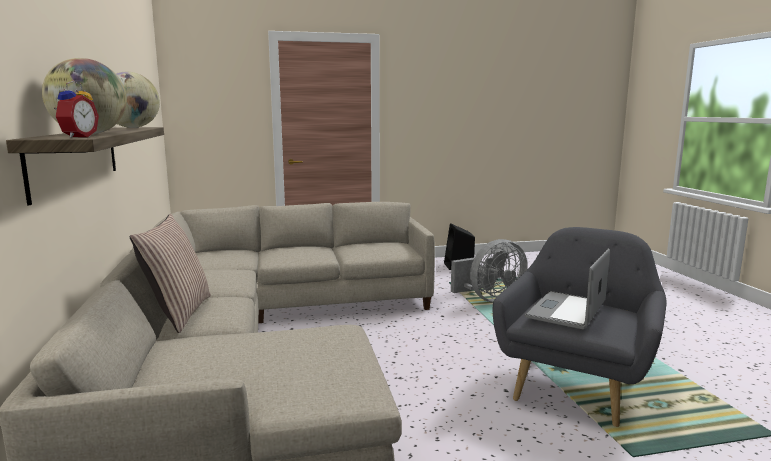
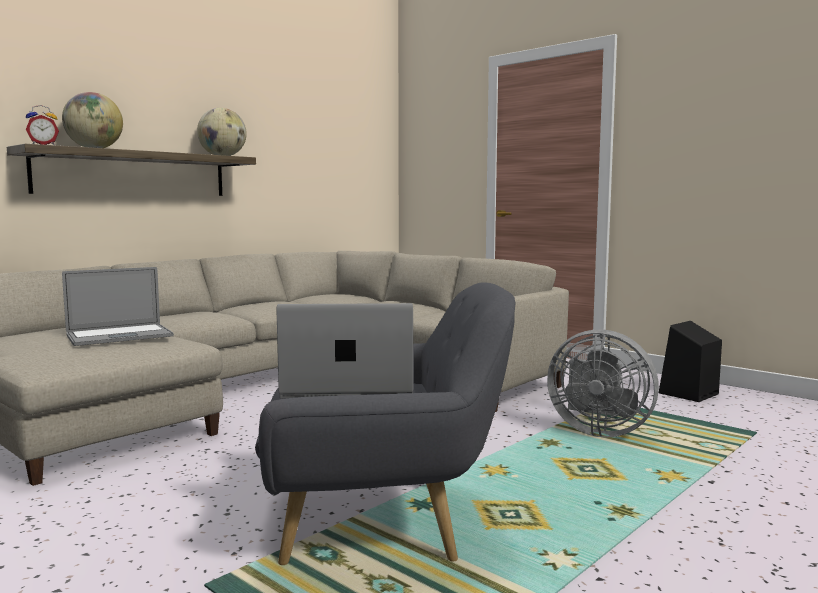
camera: 55 degrees right, 5 degrees down
(178, 313) = (176, 314): pillow -> none
(280, 346) = (119, 336): none -> laptop

